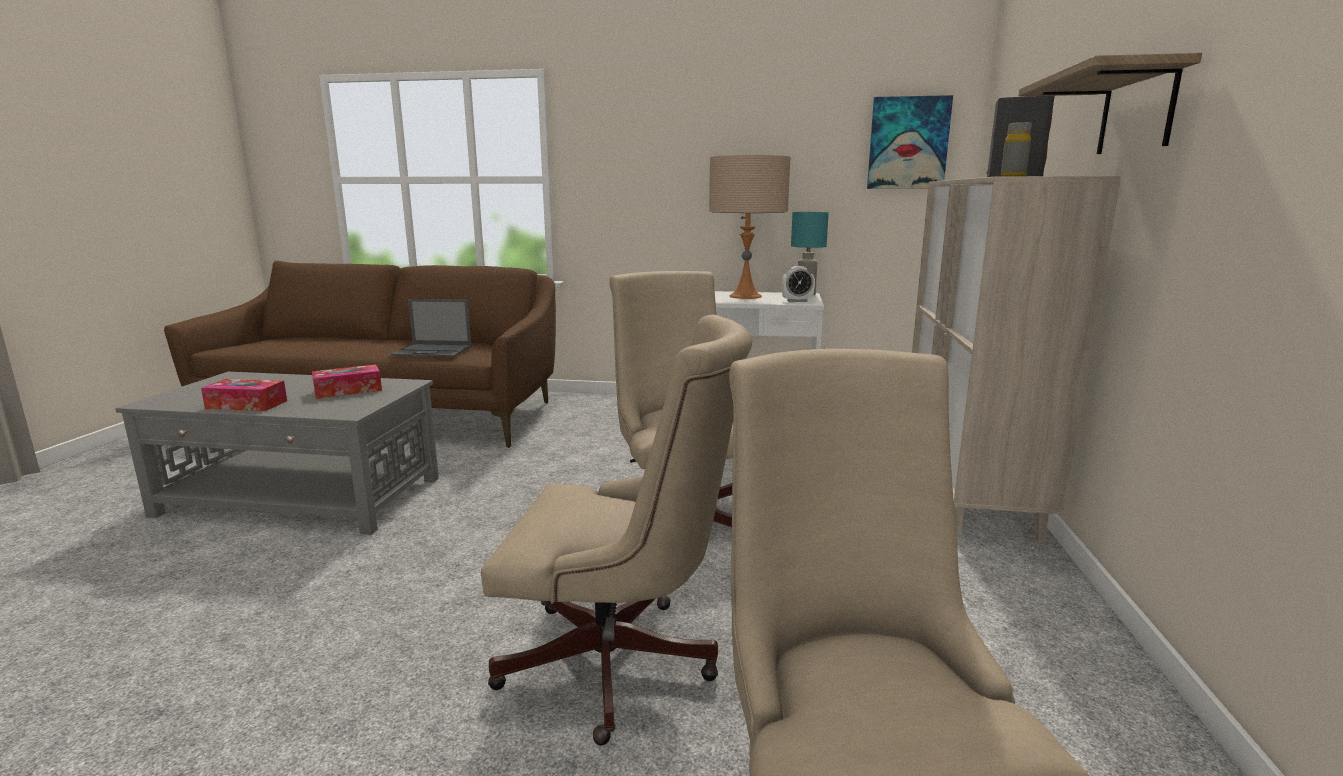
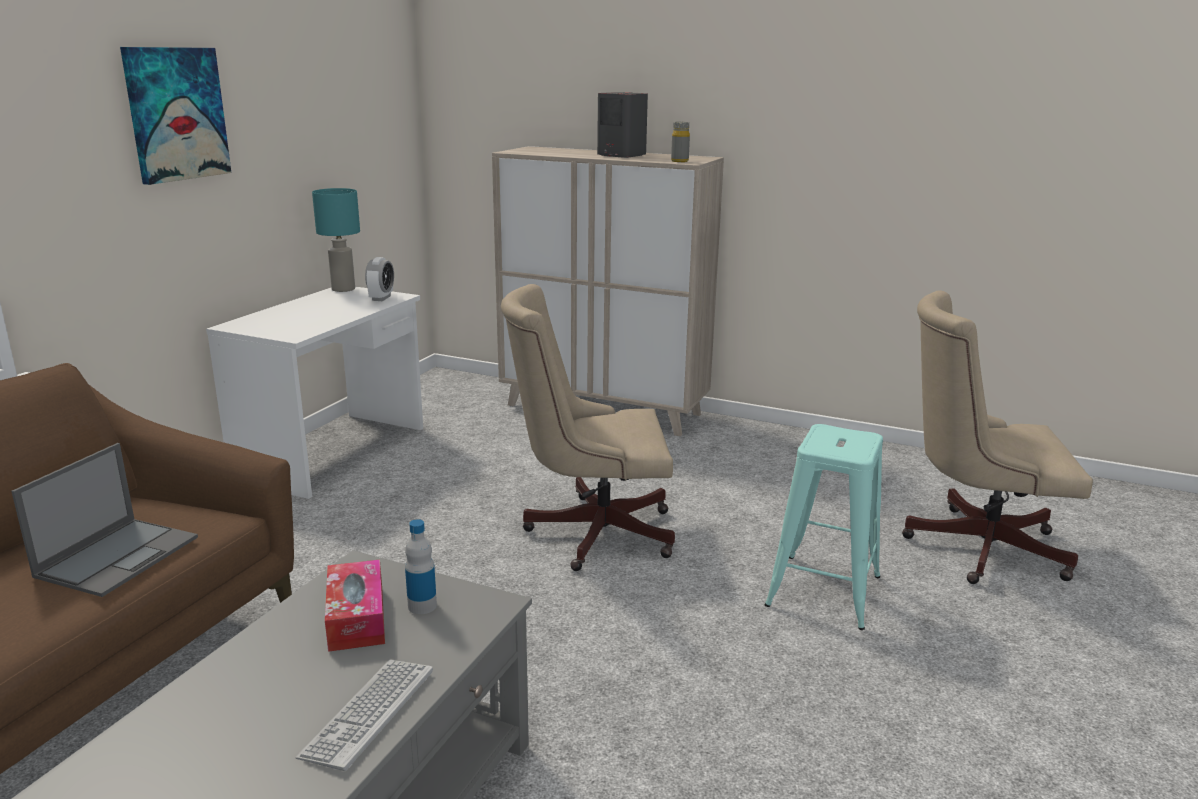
camera: 75 degrees left, 5 degrees up
(246, 405) = (368, 713): tissue box -> keyboard
(356, 400) = (422, 606): none -> bottle
(621, 665) = (824, 590): beige office chair -> turquoise stool
(745, 296) = (316, 309): beige table lamp -> none
(908, 143) = (375, 102): picture -> picture (176, 114)
(1136, 111) = (724, 114): shelf -> none

